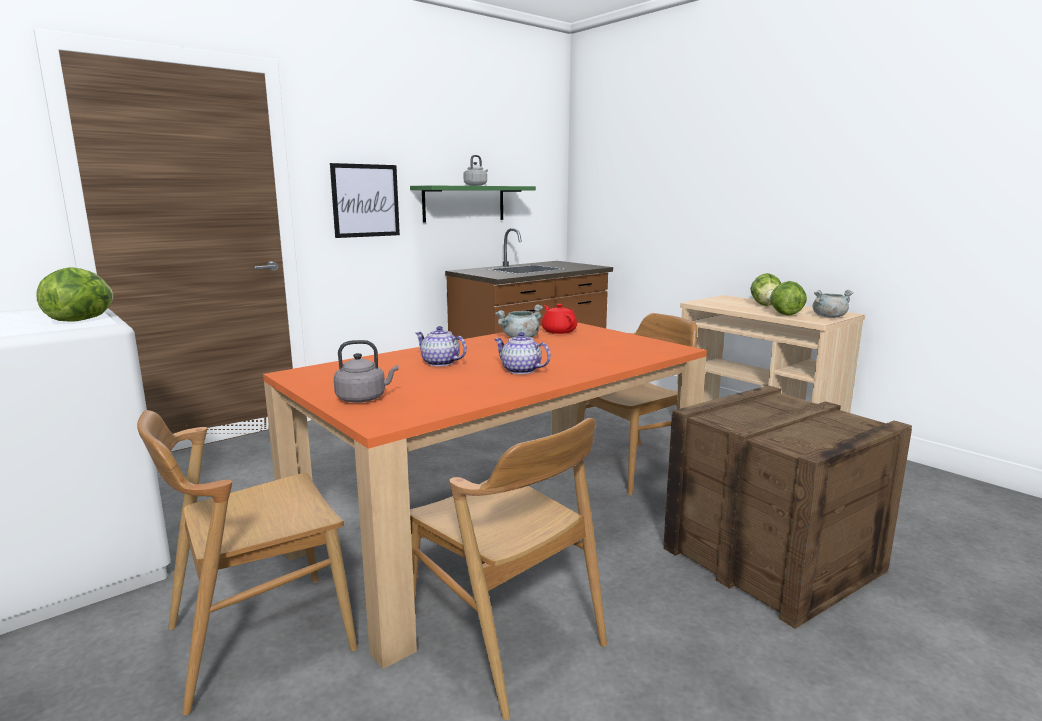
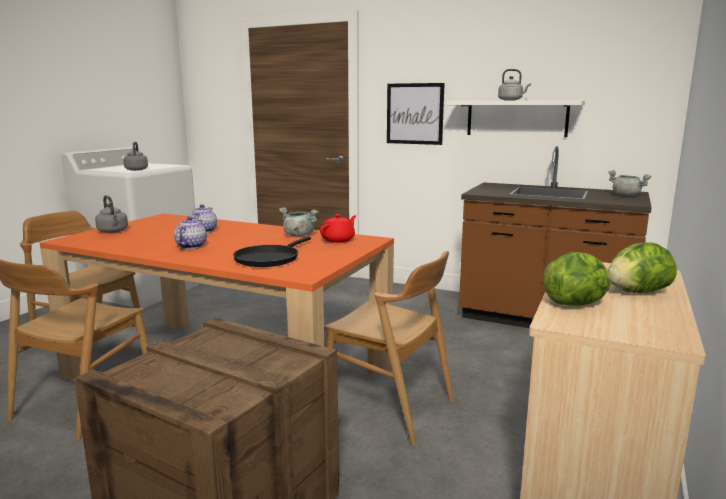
camera: 65 degrees right, 0 degrees up
(82, 320) = (137, 169): lettuce -> grey kettle
(464, 203) = (516, 118): green shelf -> white shelf
(610, 352) = (269, 258): none -> black frying pan
(829, 317) = (612, 329): grey cooking pot -> grey cooking pot (627, 195)

